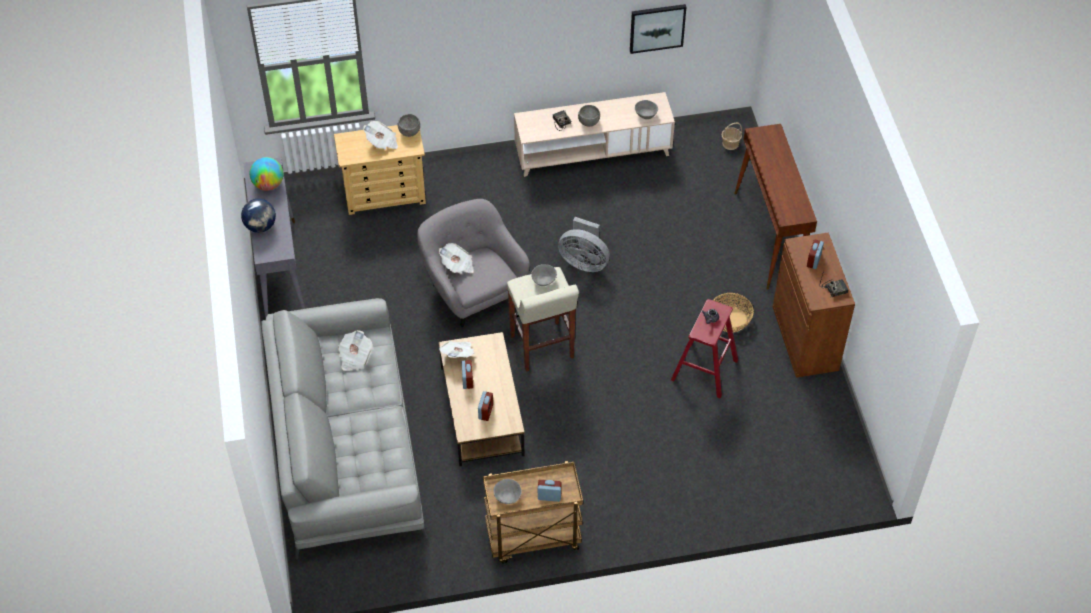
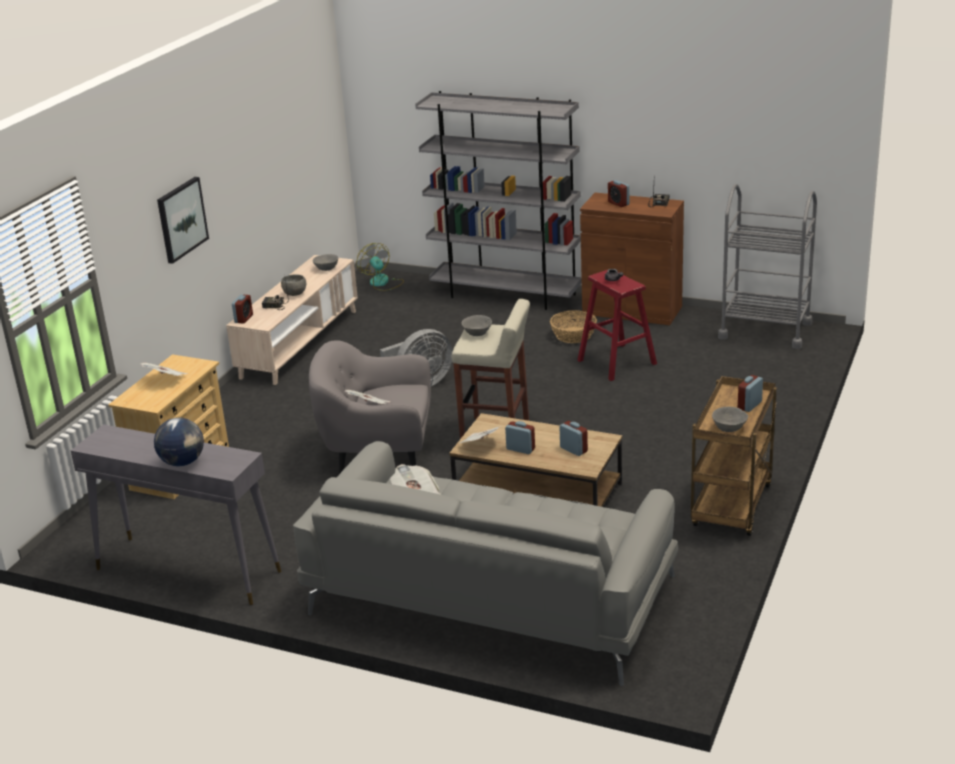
camera: 55 degrees left, 25 degrees down
(268, 184) = (130, 442): globe -> none
(409, 132) = (177, 362): grey bowl -> none
(529, 117) = (243, 319): none -> alarm clock
(657, 27) = (292, 169): picture -> picture (181, 219)
(730, 143) = (382, 283): basket -> fan
(769, 238) = (506, 295): brown console table -> grey bookcase
(834, 450) = (765, 330): none -> grey cart

